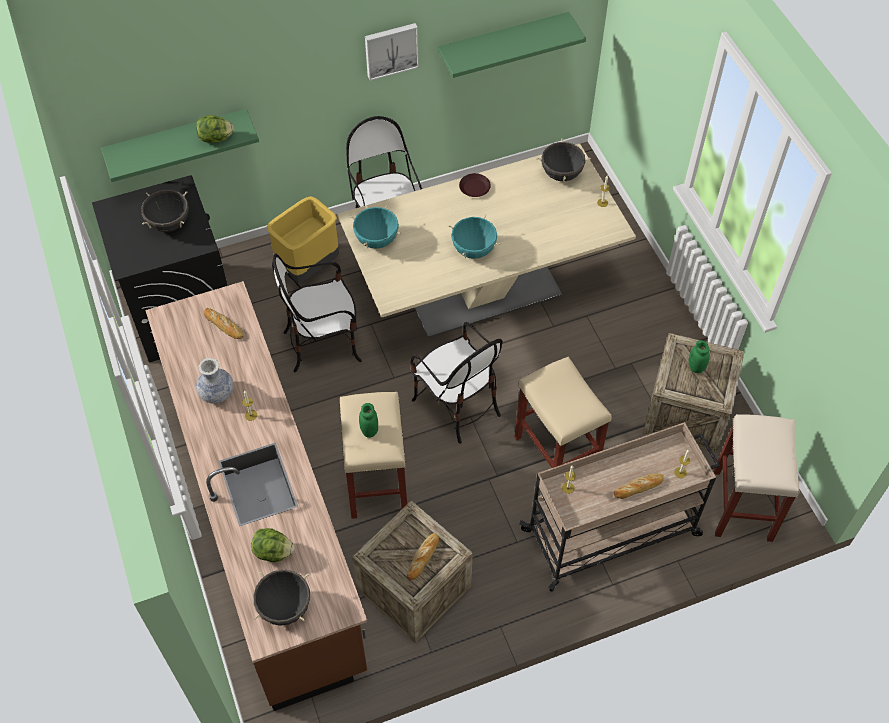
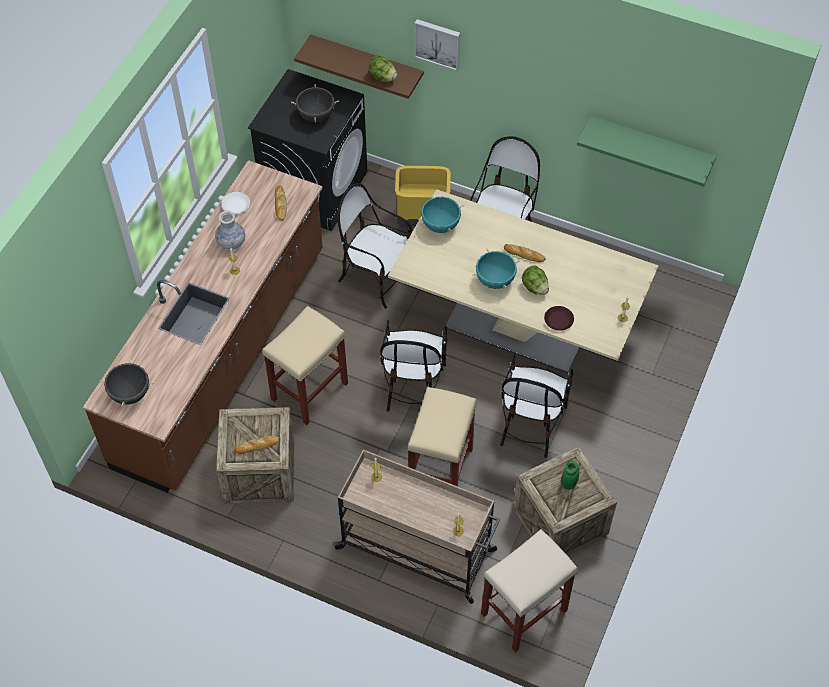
camera: 45 degrees right, 0 degrees up
(177, 140) = (367, 63): green shelf -> brown shelf
(182, 358) = (236, 205): none -> white plate
(273, 552) = (159, 358): lettuce -> lettuce (535, 287)
(369, 430) = (299, 339): green jar -> none
(391, 50) = (549, 95): picture -> picture (438, 43)
(474, 188) = (546, 240): brown plate -> brown plate (558, 320)
(561, 174) = (618, 276): black cooking pot -> none
(579, 357) = (530, 423): none -> chair
(638, 487) = (420, 516): bread -> bread (524, 254)

